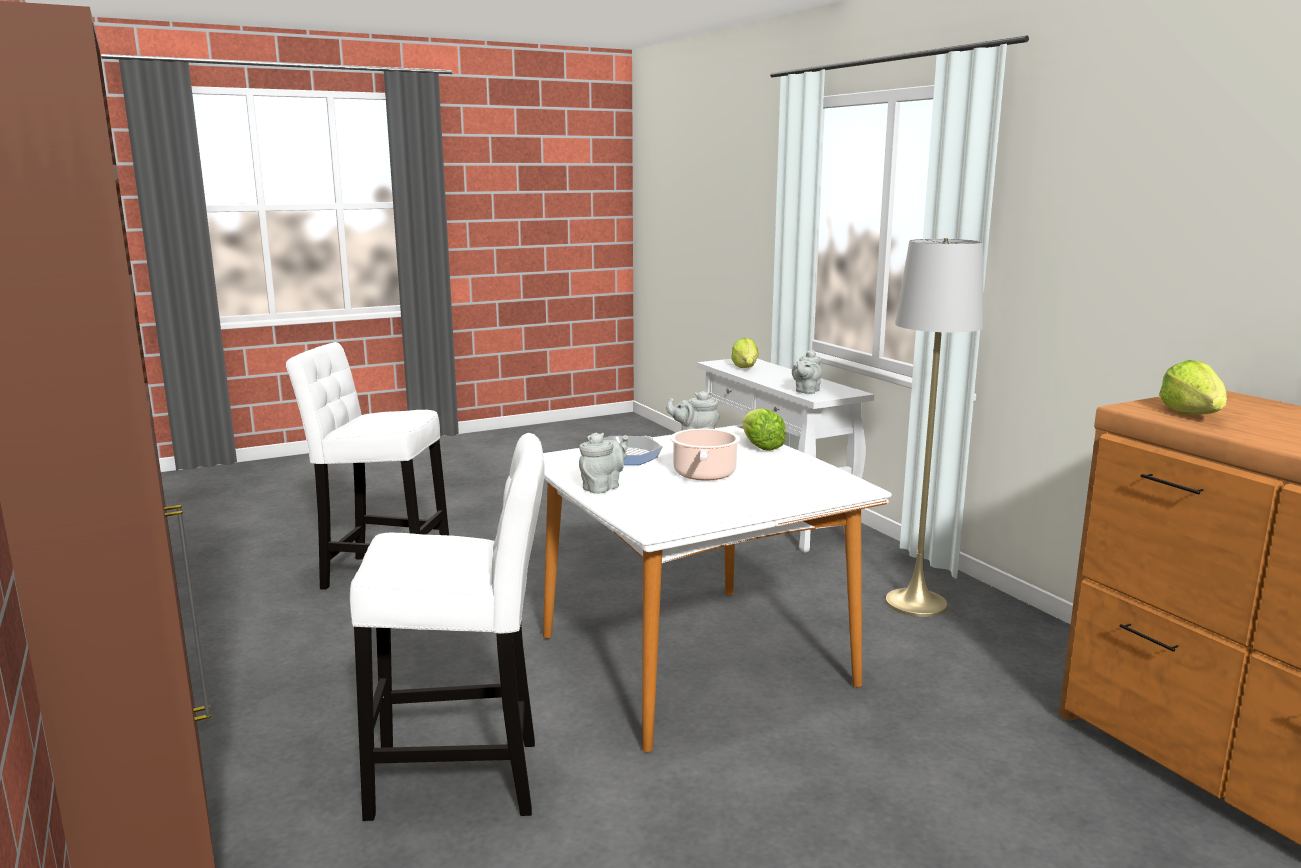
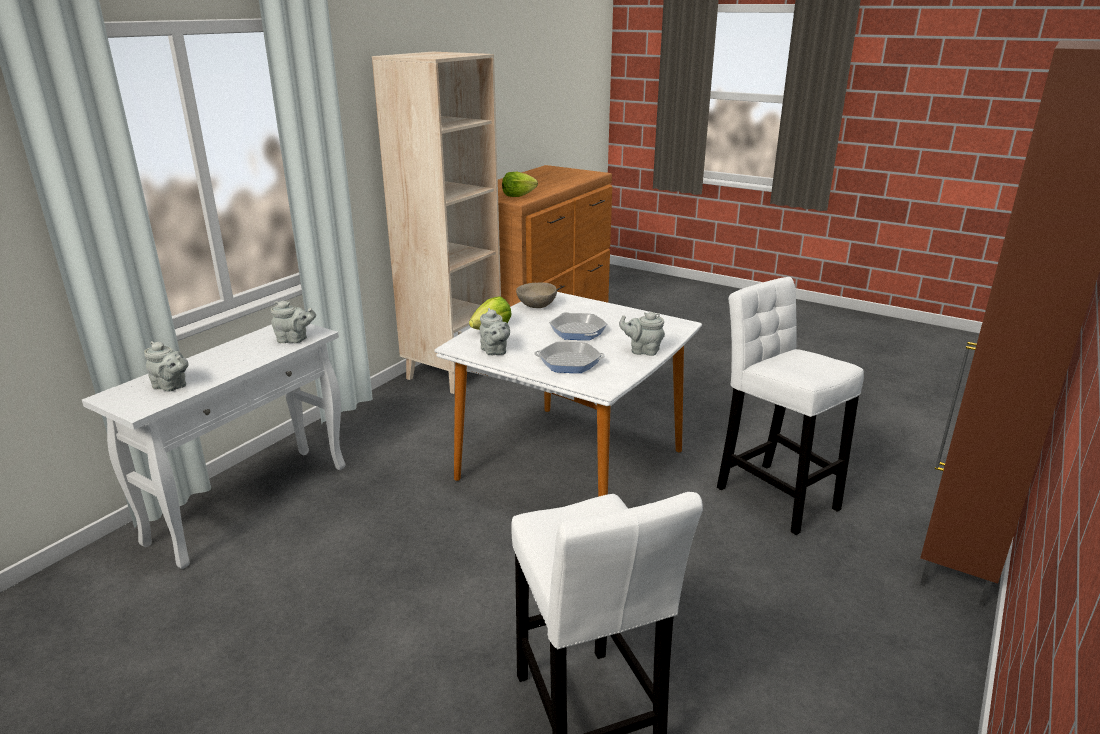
camera: 120 degrees left, 10 degrees up
(704, 475) = (578, 331): cooking pot -> frying pan
(745, 368) = (172, 386): lettuce -> grey teapot
(819, 474) = (536, 306): none -> beige bowl
(916, 603) = (416, 411): grey floor lamp -> none
(1043, 649) = (453, 372): none -> beige bookcase

